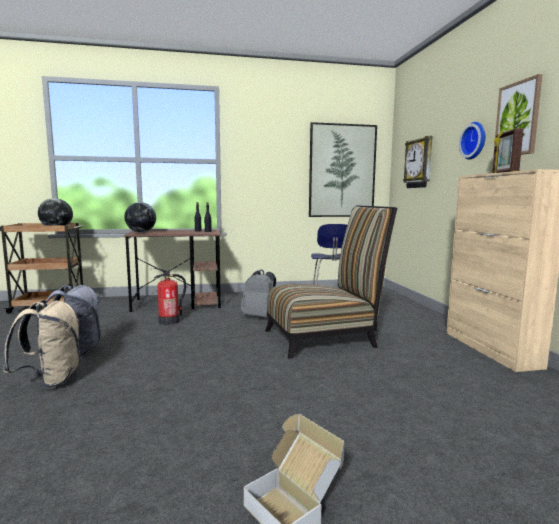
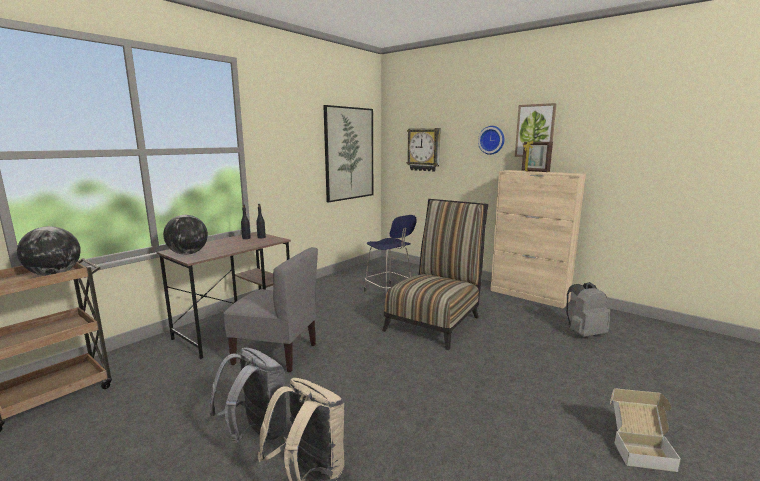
camera: 40 degrees left, 5 degrees up
(169, 321) = (276, 353): fire extinguisher -> grey chair
(260, 317) = (350, 318): grey backpack -> grey backpack (584, 333)

